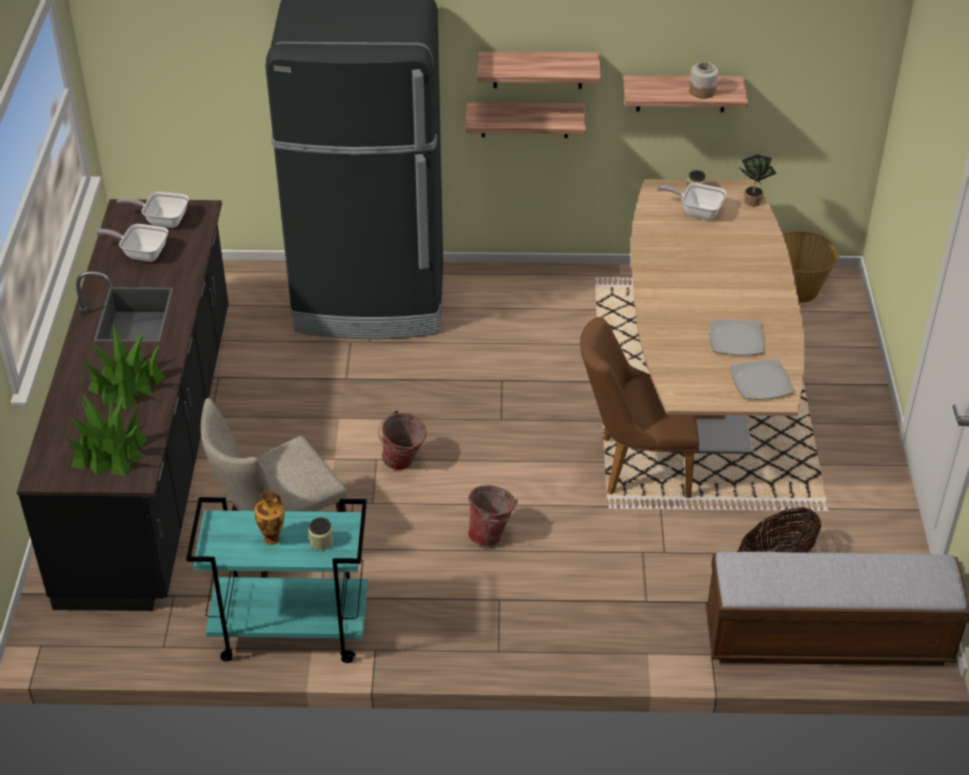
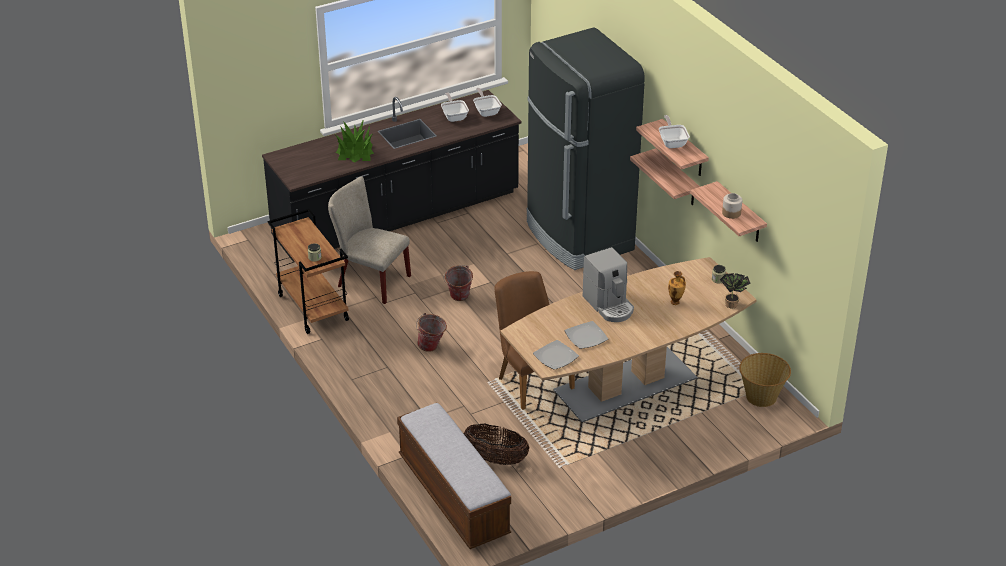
camera: 60 degrees right, 5 degrees down
(109, 452) = (306, 167): potted plant -> none
(273, 538) = (305, 243): vase -> vase (675, 302)
(289, 632) = (312, 307): turquoise cart -> brown cart
(683, 294) = (609, 305): none -> coffee machine
(697, 211) = (697, 286): frying pan -> frying pan (672, 142)

